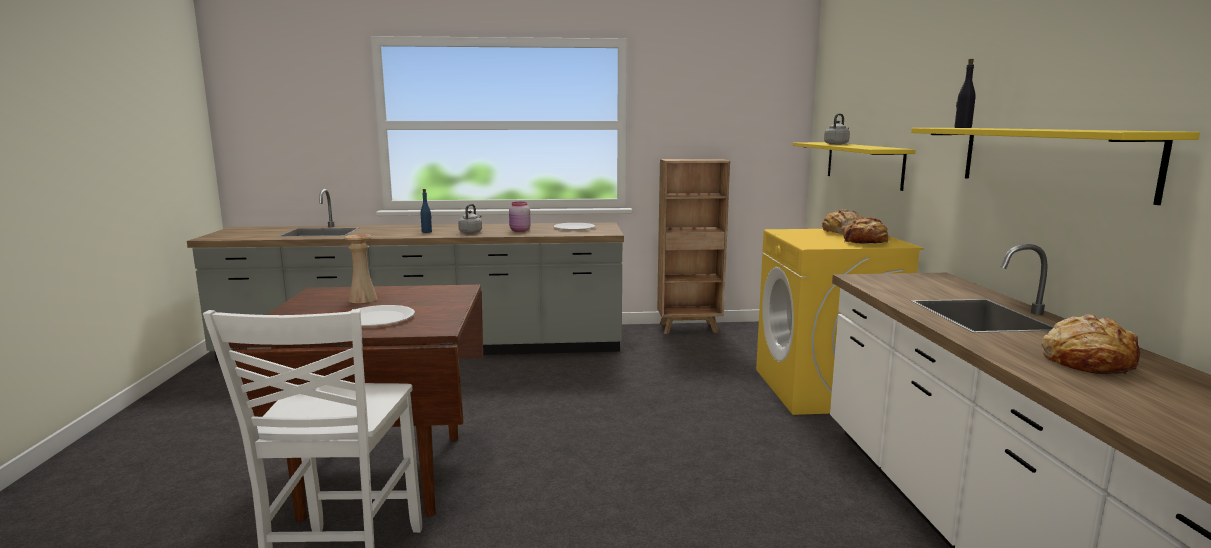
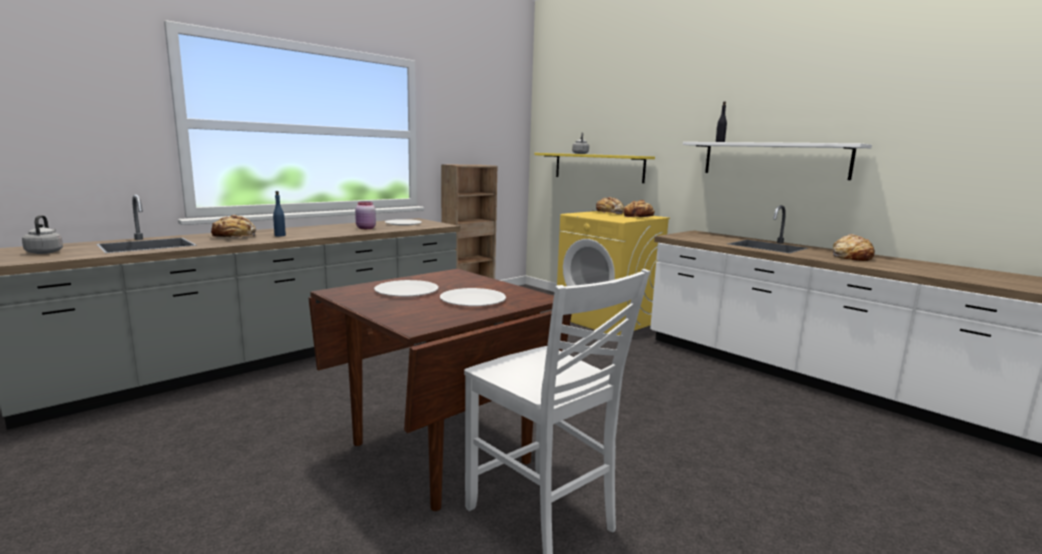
camera: 40 degrees left, 0 degrees up
(363, 299) = (406, 290): beige vase -> white plate
(391, 230) = (234, 237): none -> bread
(471, 232) = (327, 232): grey kettle -> grey kettle (45, 252)
(1049, 159) = (773, 160): yellow shelf -> white shelf

